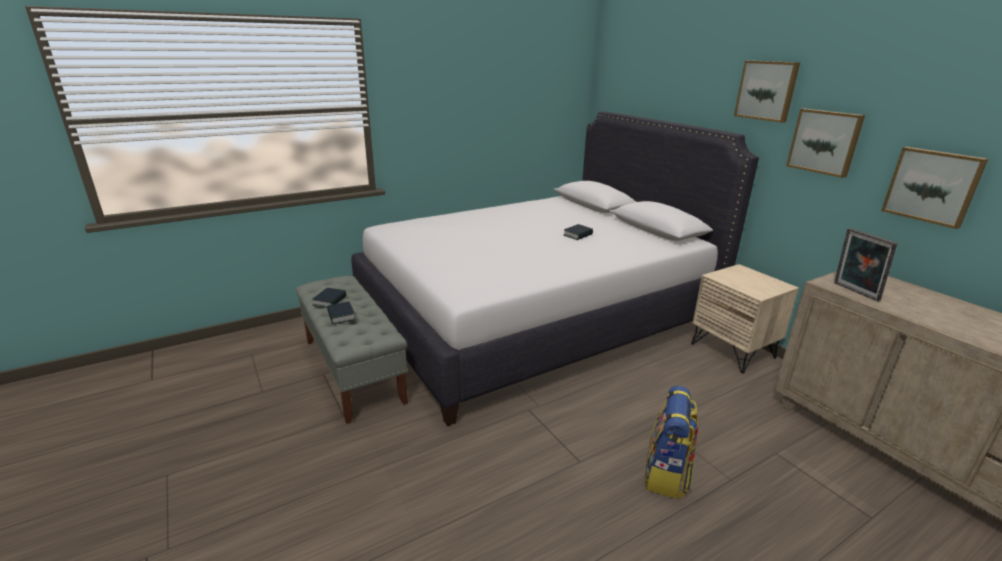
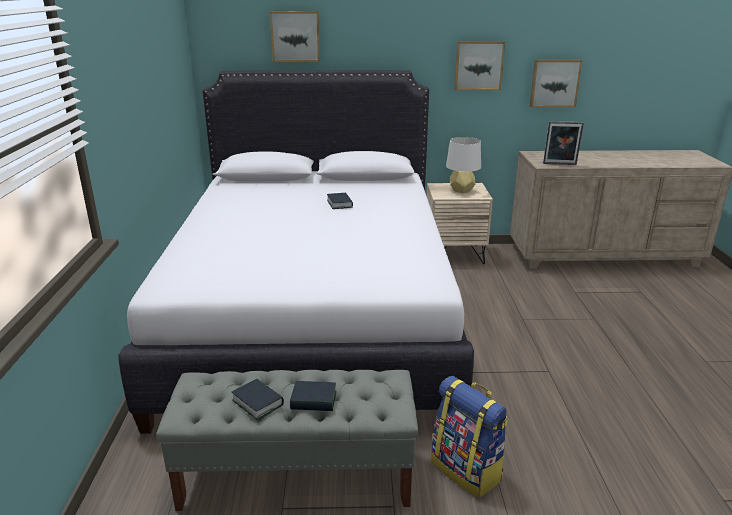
camera: 60 degrees left, 0 degrees up
(667, 475) = (579, 340): backpack -> backpack (467, 470)
(751, 282) = (461, 190): none -> grey table lamp
(767, 90) = (421, 29): picture -> picture (295, 36)

